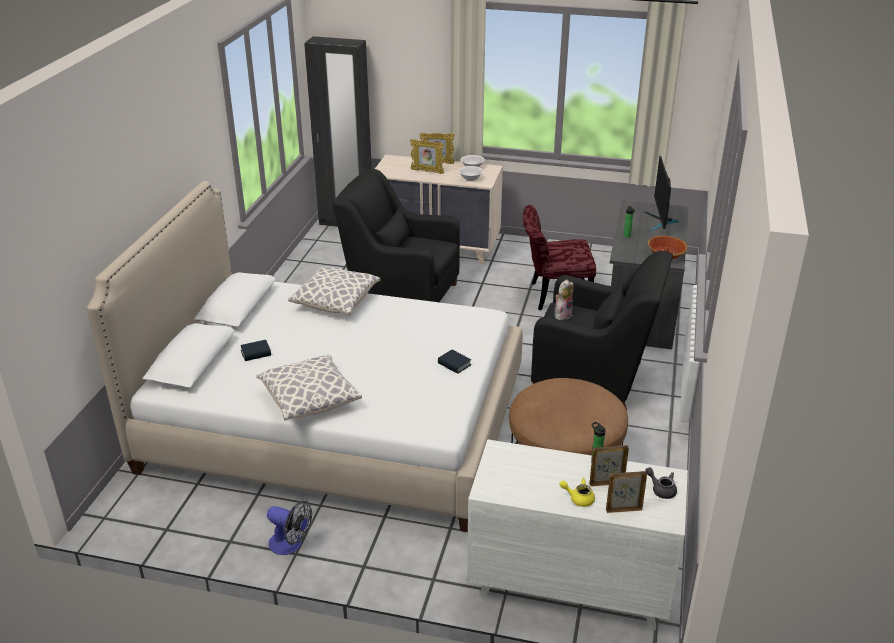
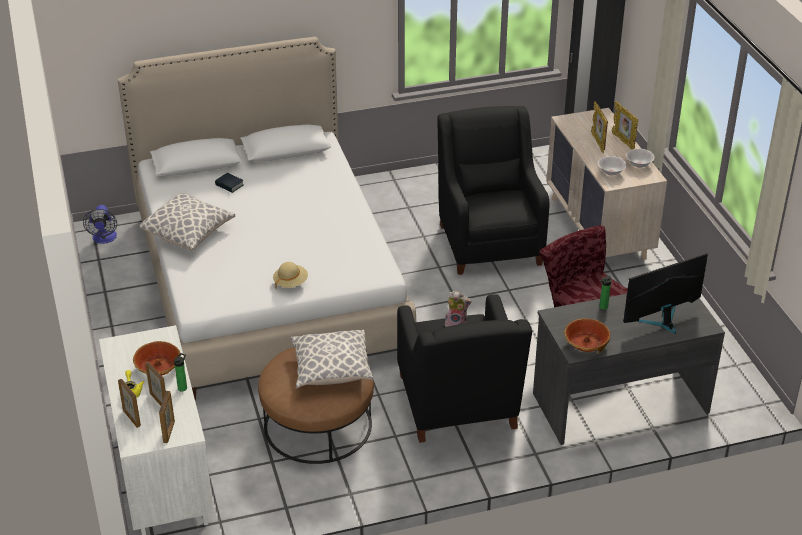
camera: 60 degrees right, 5 degrees up
(290, 545) = (118, 320): fan -> fan (104, 239)
(336, 302) = (333, 191): pillow -> pillow (331, 370)
(454, 364) = (290, 283): book -> beige hat
(550, 469) = (158, 367): none -> bowl
(661, 489) = (169, 432): grey teapot -> picture frame

